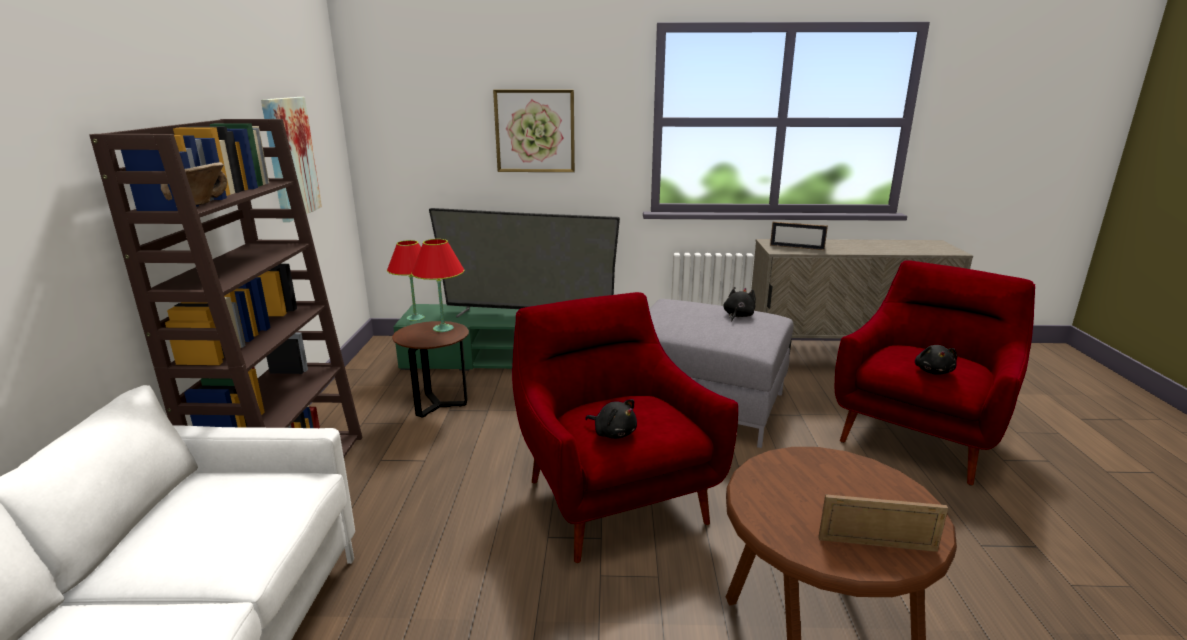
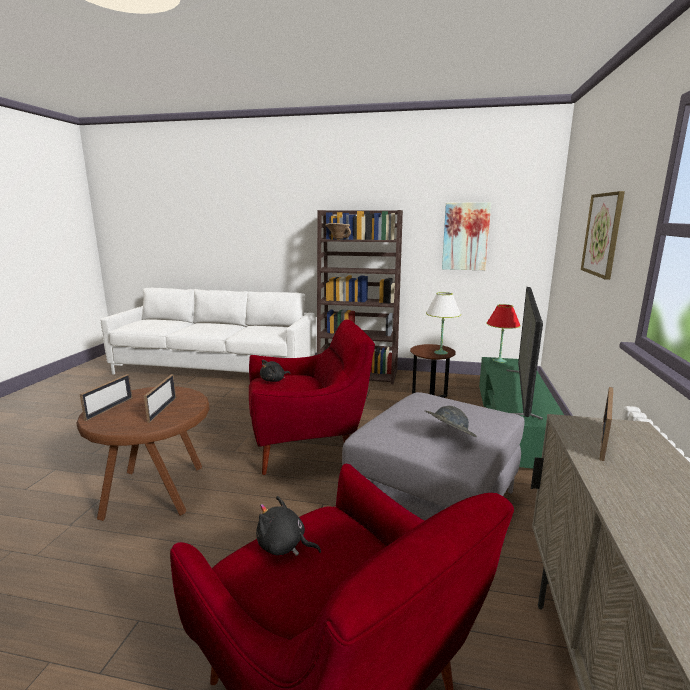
camera: 100 degrees right, 5 degrees down
(443, 328) = (440, 352): red table lamp -> white table lamp
(738, 316) = (448, 435): black plush toy -> grey hat
(827, 482) = (162, 409): none -> picture frame

